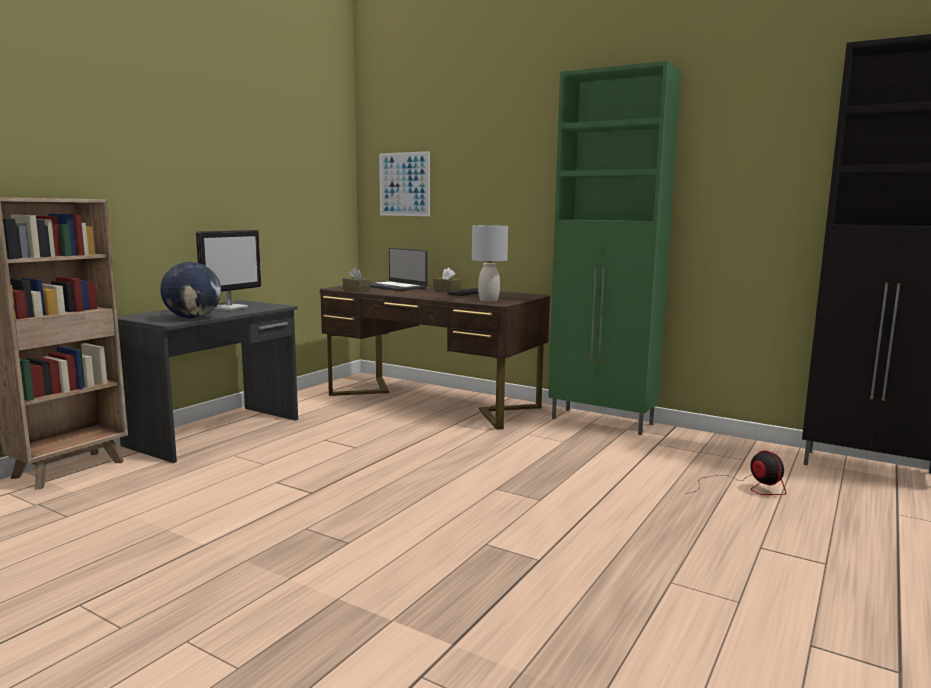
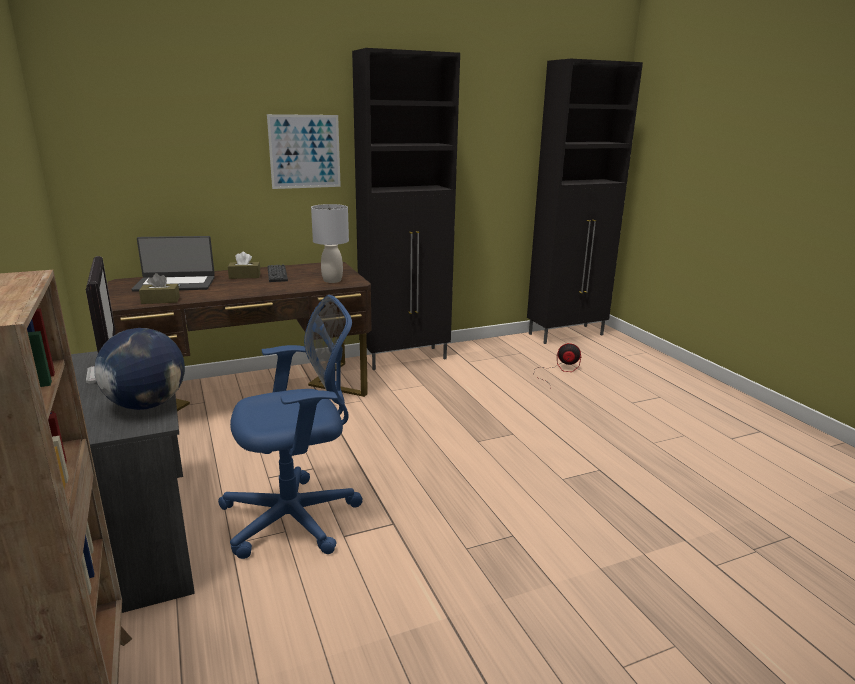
camera: 55 degrees left, 10 degrees up
(284, 462) = (297, 517): none -> blue office chair
(404, 184) = (131, 154): picture -> picture (305, 151)
(603, 422) = (406, 358): green cabinet -> black cabinet

